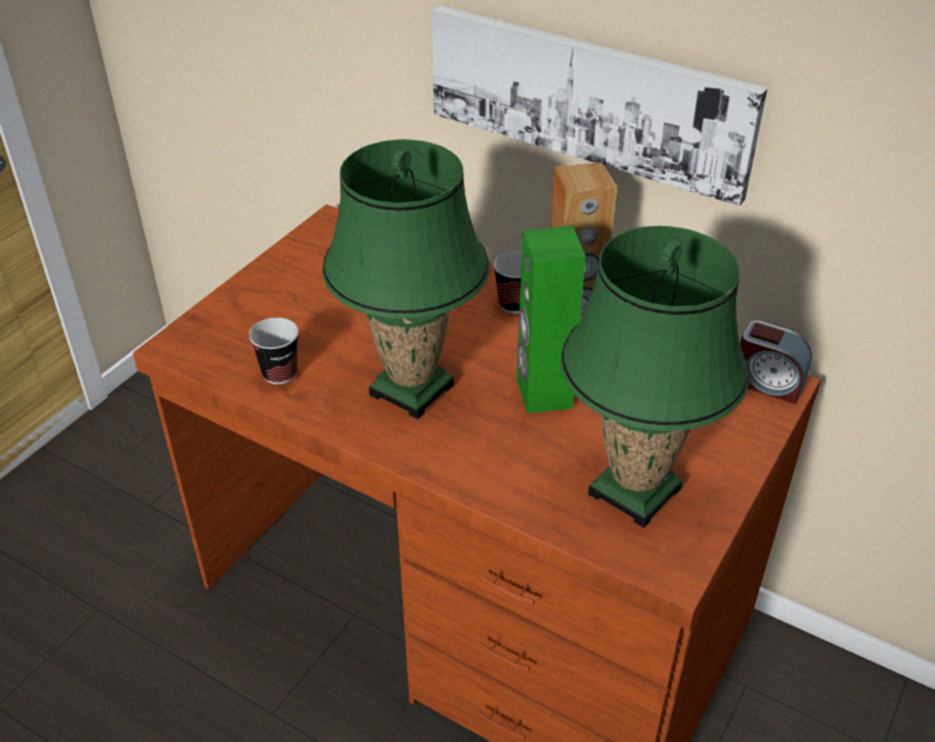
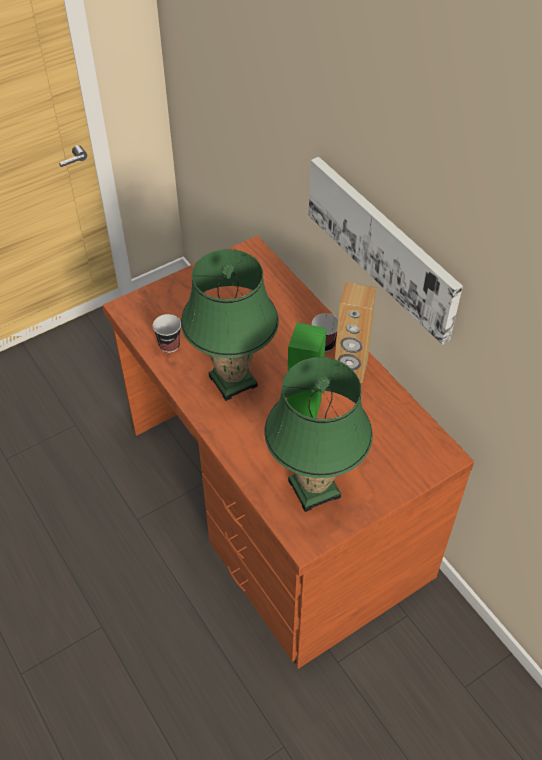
camera: 25 degrees right, 10 degrees up
(767, 383) = (439, 451): alarm clock -> none

